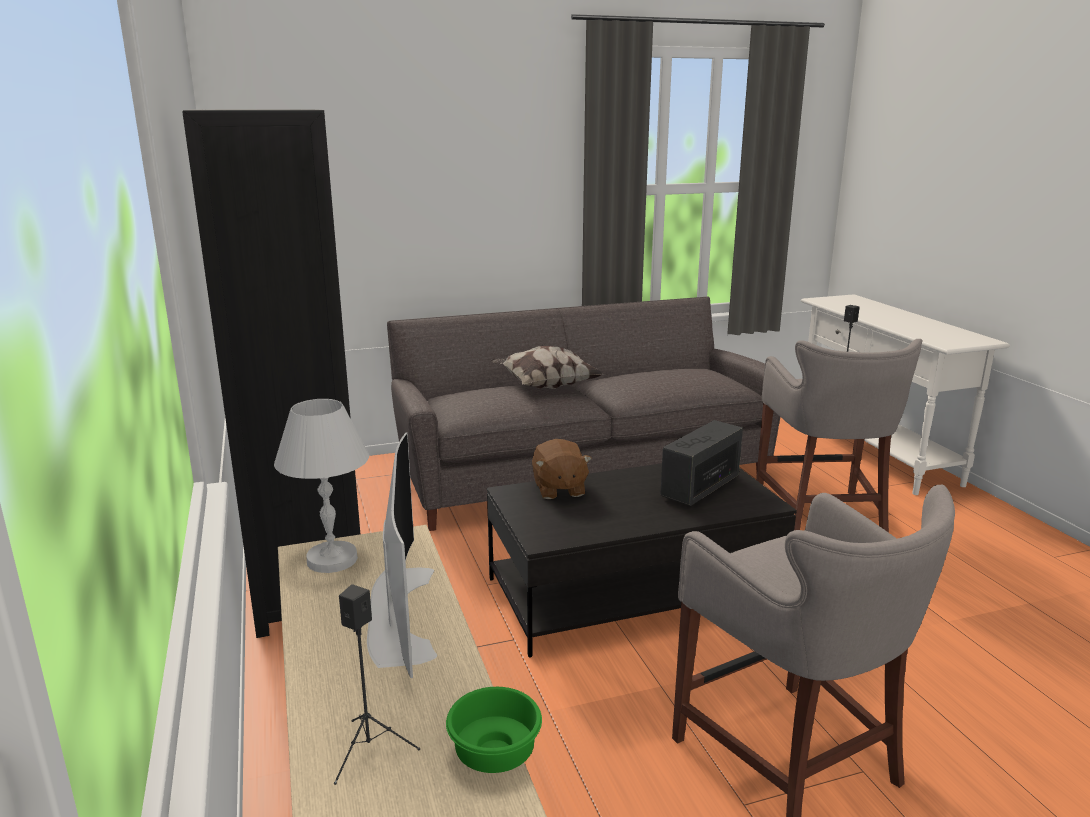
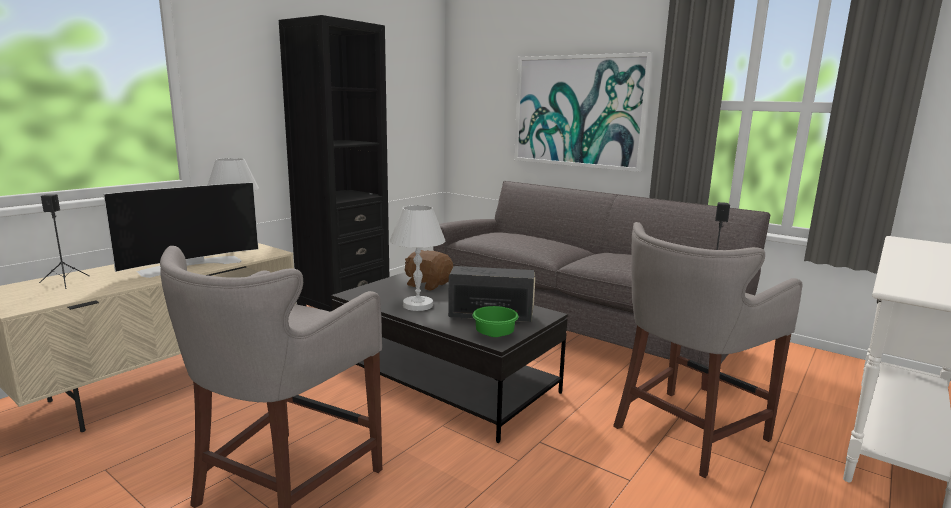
camera: 55 degrees right, 5 degrees down
(468, 208) = (579, 111): none -> picture
(495, 752) = (63, 300): green bowl -> green bowl (496, 334)
(545, 386) = (553, 242): pillow -> none
(558, 489) = (428, 284): brown plush toy -> brown plush toy turned 75 degrees clockwise
(628, 513) = (418, 305): none -> white table lamp

